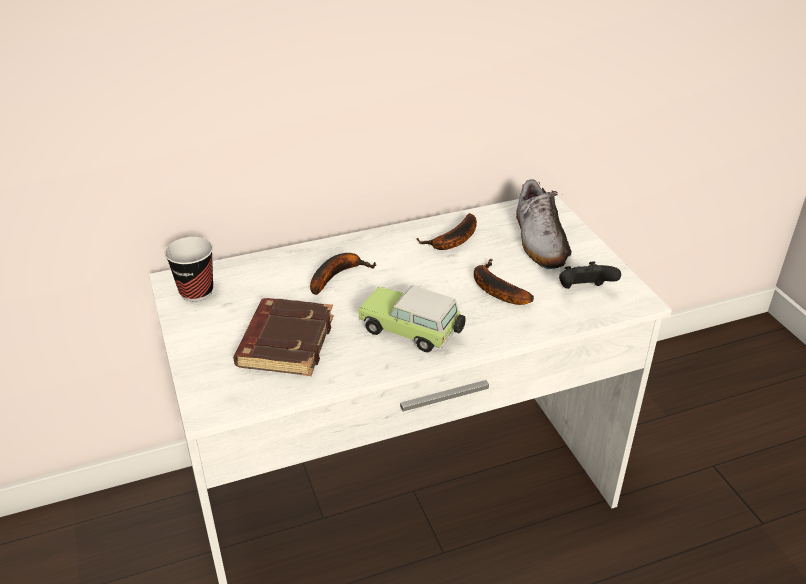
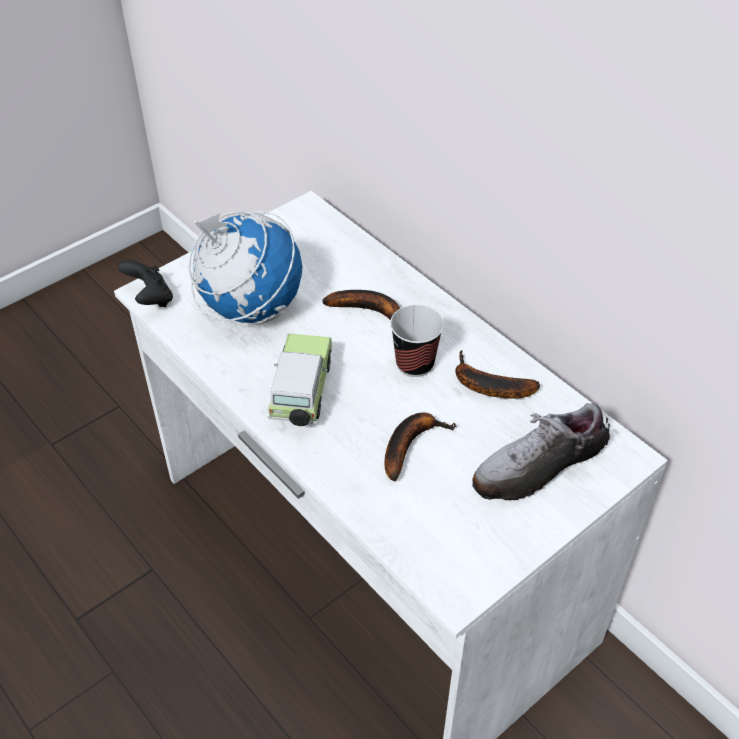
camera: 70 degrees right, 10 degrees up
(196, 291) = (297, 228): cup -> cup (415, 364)
(285, 342) = (250, 308): brown book -> globe
(584, 291) = (448, 531): black game controller -> black game controller (150, 299)

